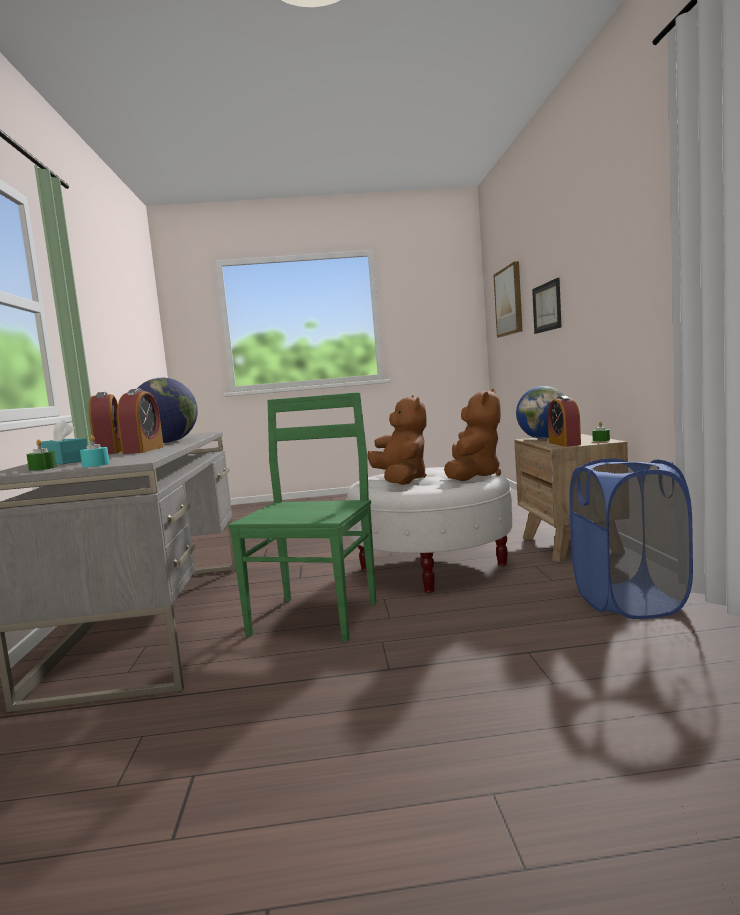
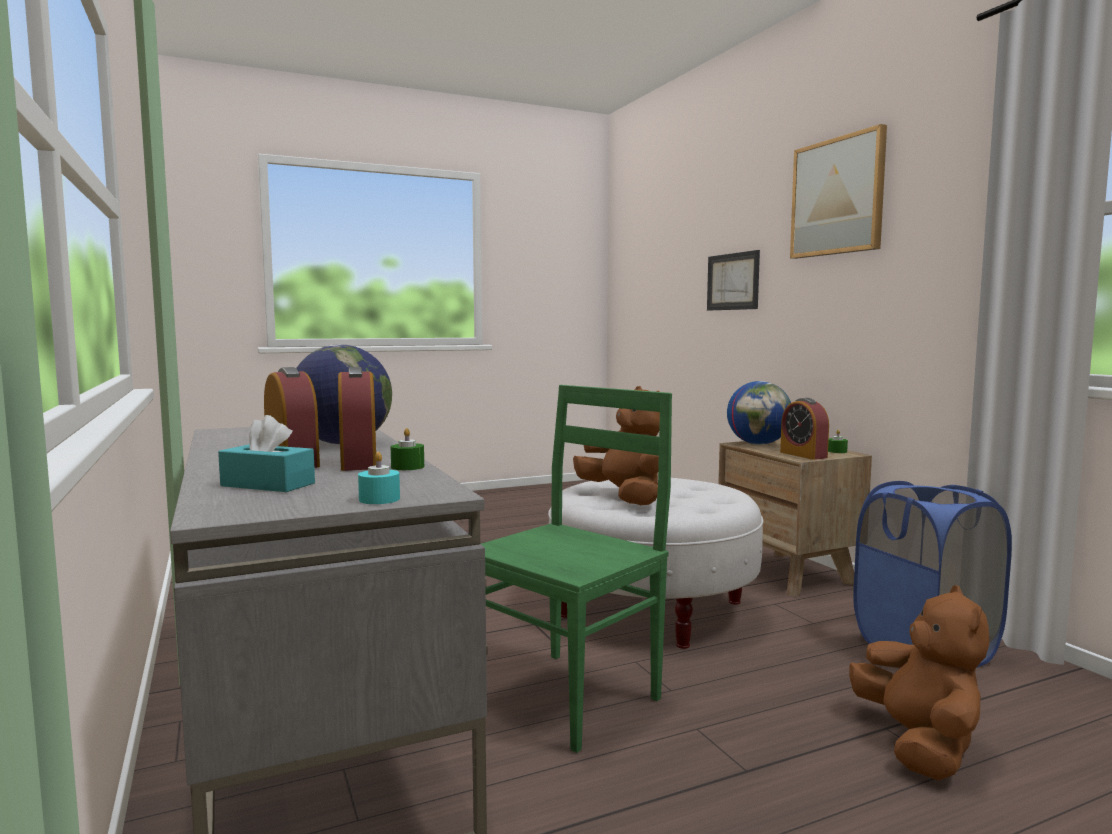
camera: 20 degrees left, 0 degrees up
(43, 468) = (279, 503): green candle -> green candle (407, 467)
(316, 617) = (568, 696): green chair -> green chair turned 45 degrees clockwise
(473, 476) = (714, 494): brown plush toy -> brown plush toy (918, 744)
(509, 301) = (660, 265): picture -> picture (837, 197)

